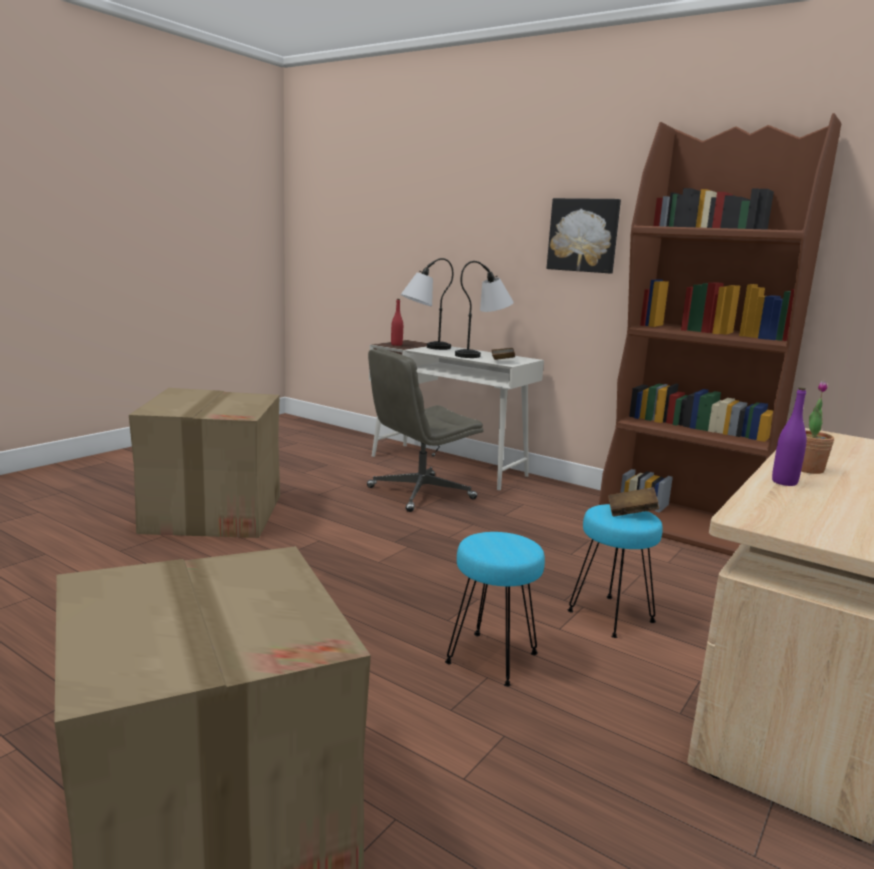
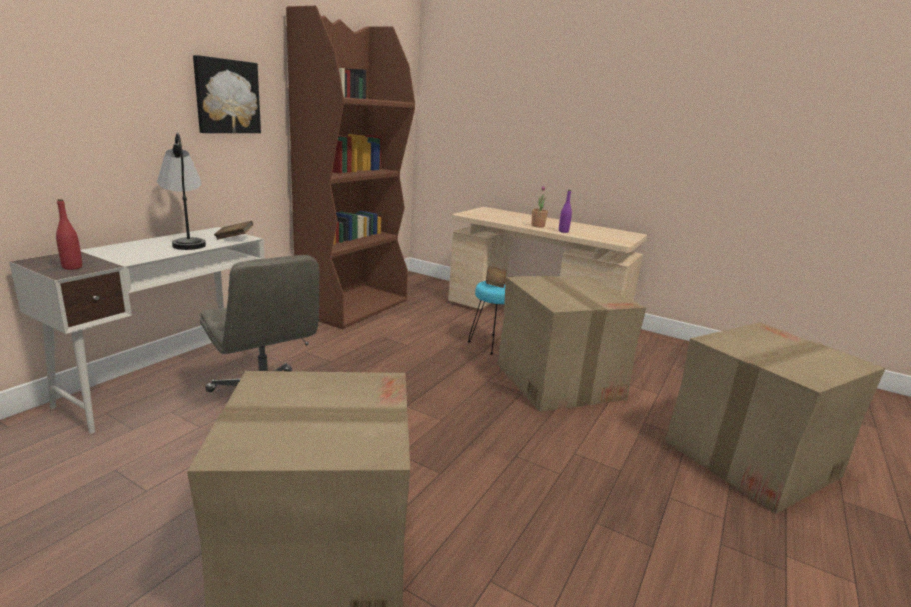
camera: 95 degrees left, 5 degrees up
(423, 348) = (114, 257): table lamp -> none
(492, 659) = (558, 380): turquoise stool -> cardboard box

